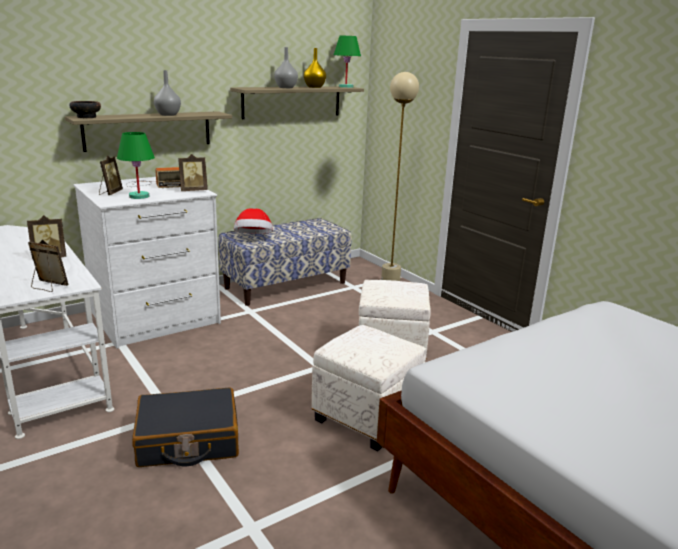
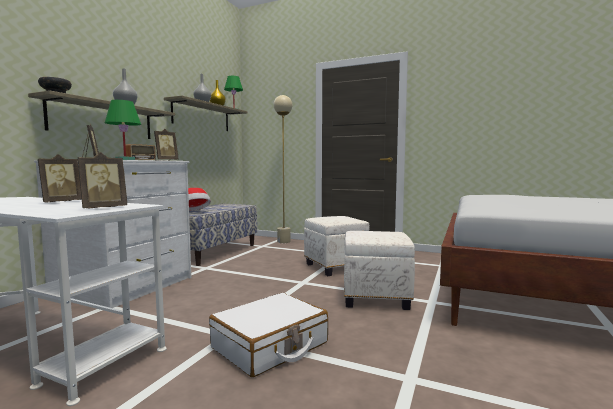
camera: 30 degrees left, 15 degrees down
(48, 287) = (103, 208): picture frame -> picture frame turned 150 degrees clockwise
(188, 440) = (270, 346): black suitcase -> white suitcase

